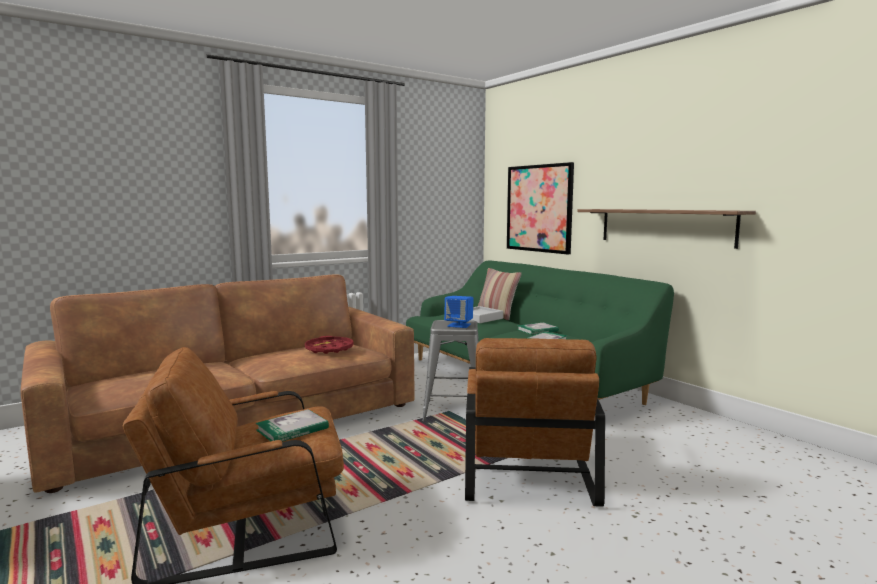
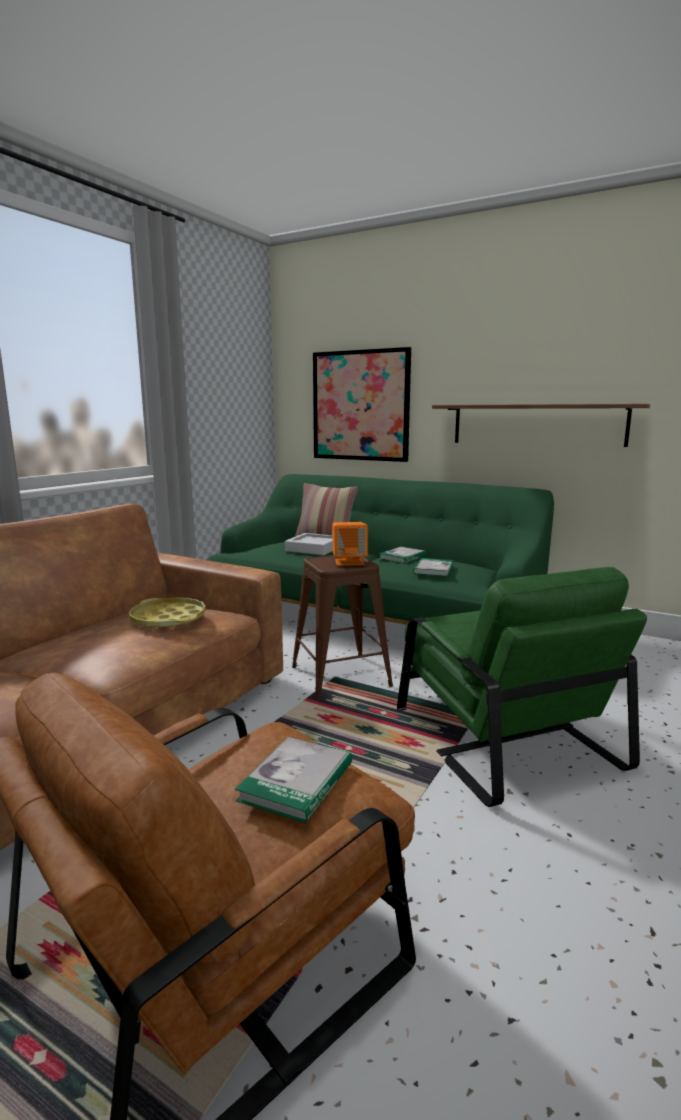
camera: 25 degrees left, 5 degrees up
(329, 349) = (168, 619): red tray -> yellow tray
(454, 411) = (340, 676): grey stool -> brown stool
(459, 325) = (349, 562): blue speaker -> orange speaker
(526, 467) = (501, 736): brown armchair -> green armchair

